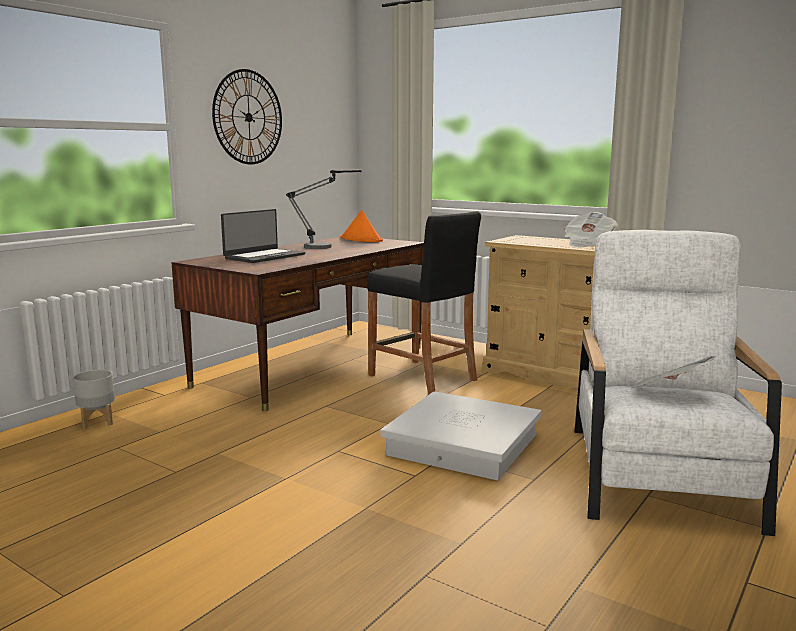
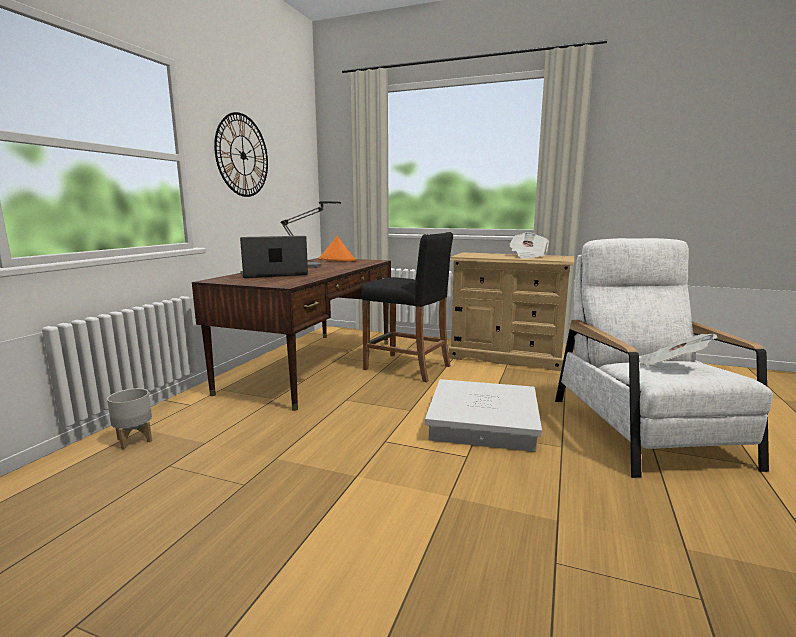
camera: 15 degrees left, 0 degrees up
(264, 256) = (274, 274): laptop -> laptop turned 135 degrees counterclockwise

